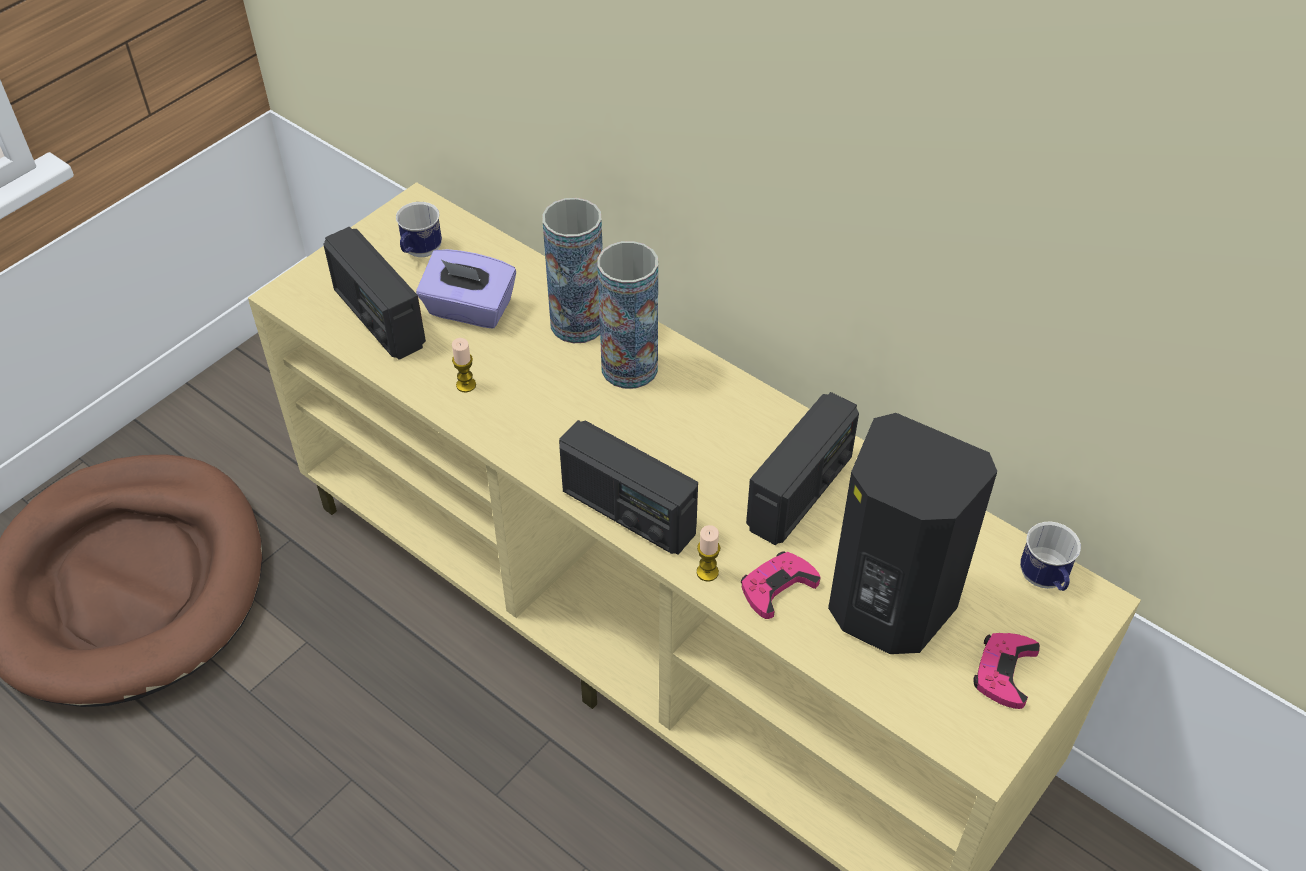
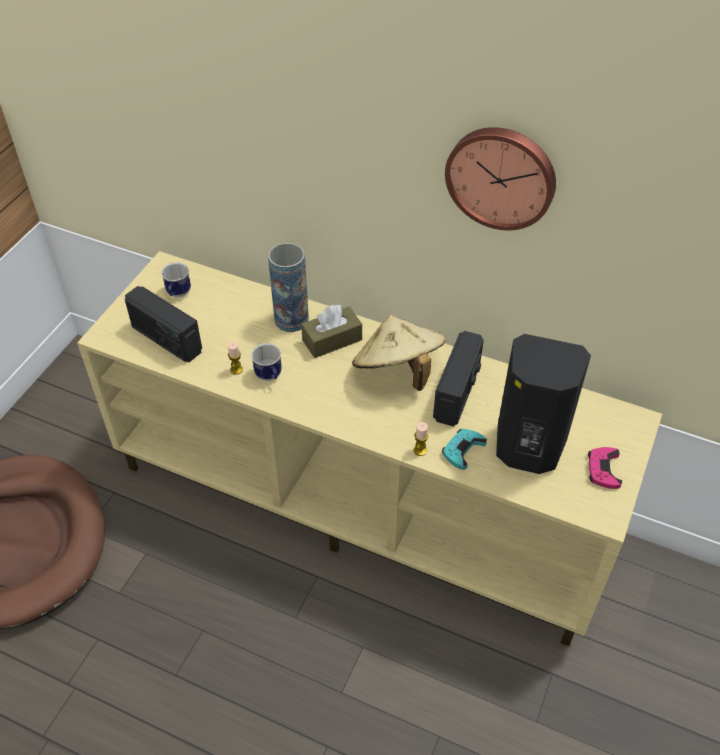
camera: 15 degrees left, 0 degrees up
(469, 310) = (222, 323): purple tissue box -> none
(627, 512) = (361, 425): radio -> none
(629, 368) = (332, 340): vase -> brown tissue box
(716, 438) = (398, 371): none -> beige hat
(777, 587) = (462, 450): pink game controller -> turquoise game controller
(908, 141) = (501, 176): none -> wall clock
(1045, 581) = (608, 414): mug -> mug (270, 377)

